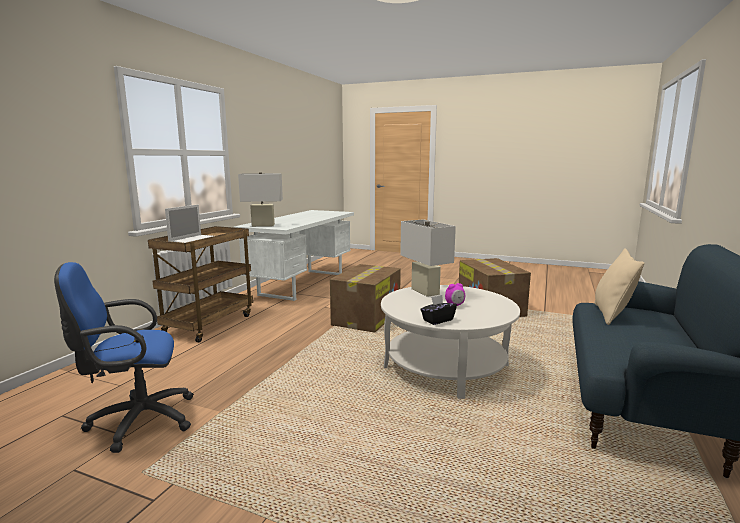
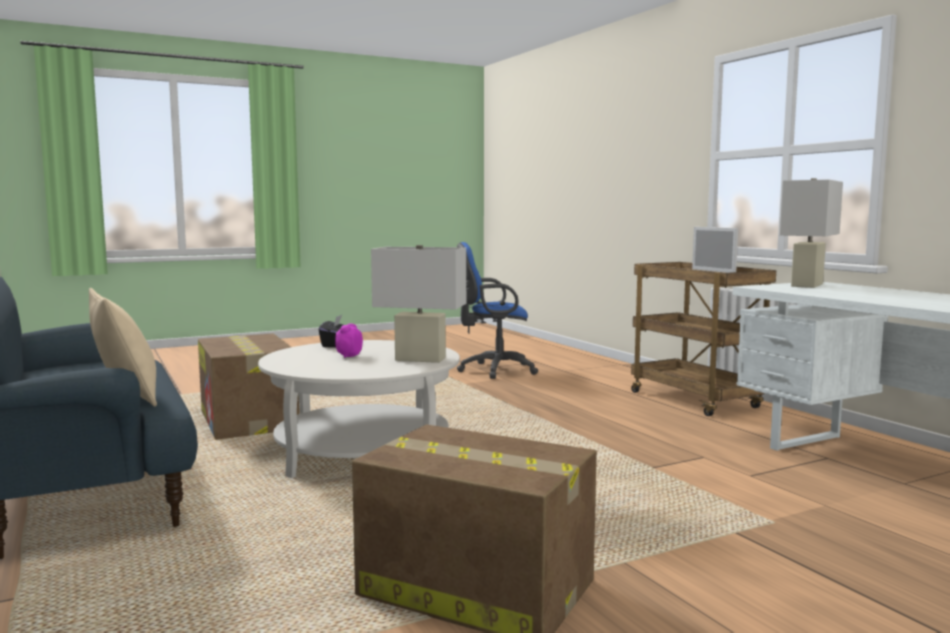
camera: 130 degrees right, 5 degrees down
(136, 421) = (493, 370): blue office chair -> blue office chair turned 120 degrees counterclockwise
(367, 317) = (602, 466): cardboard box -> cardboard box (249, 420)

